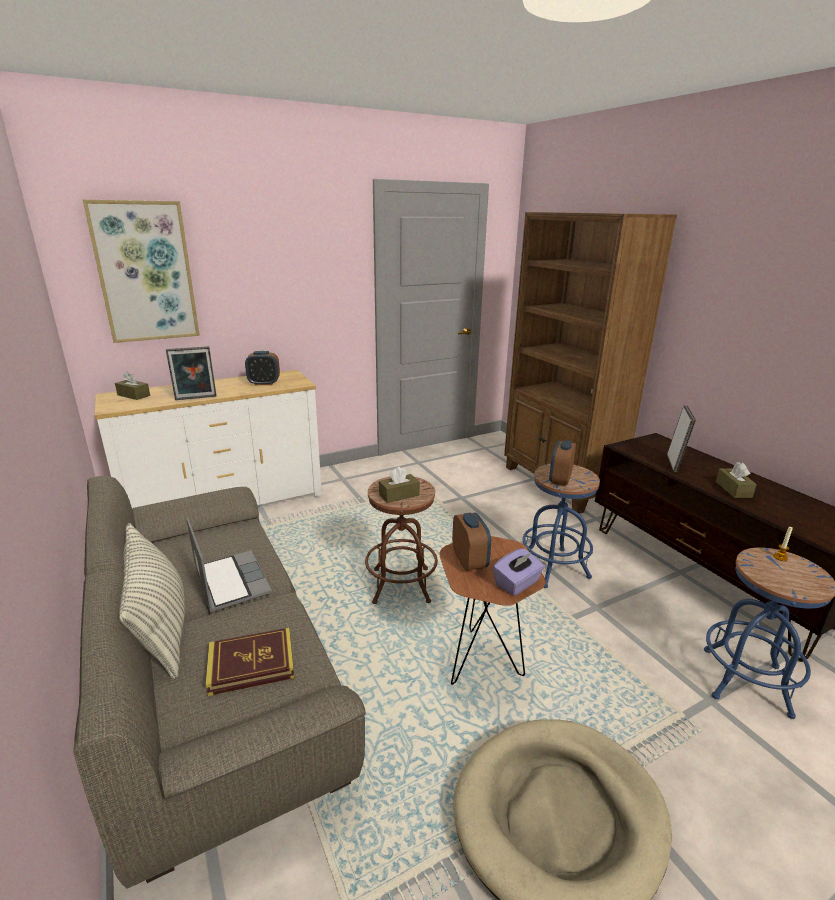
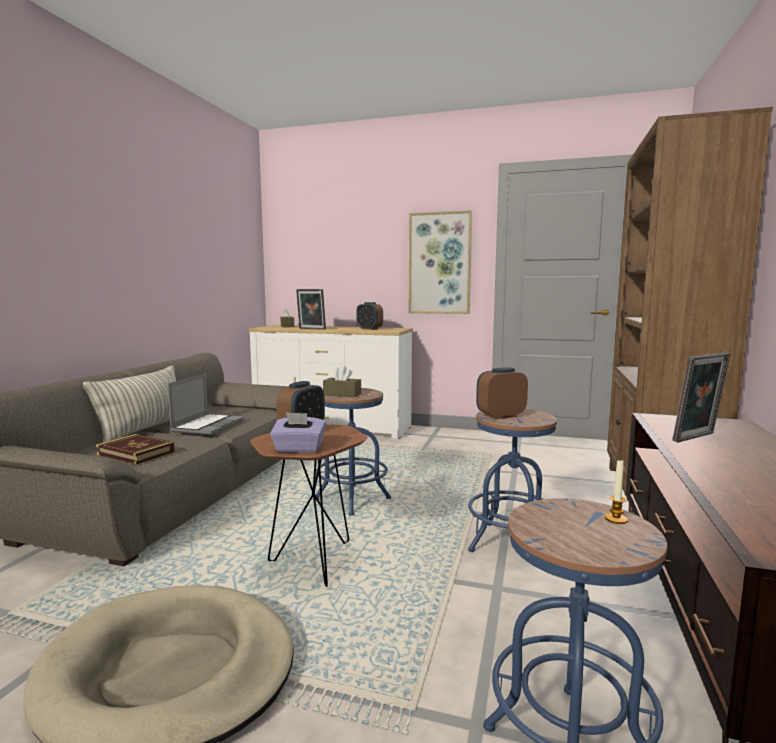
camera: 45 degrees right, 15 degrees down
(145, 272) = (316, 244): picture -> picture (439, 263)
(401, 585) = (352, 499): brown stool -> blue stool
(733, 489) = (733, 470): brown tissue box -> none

